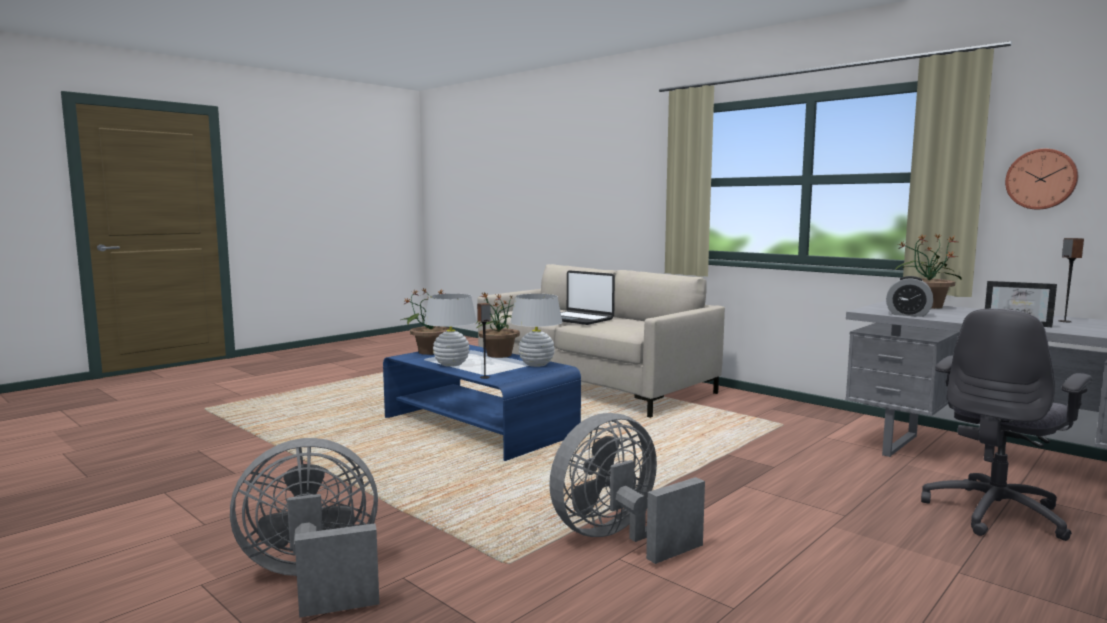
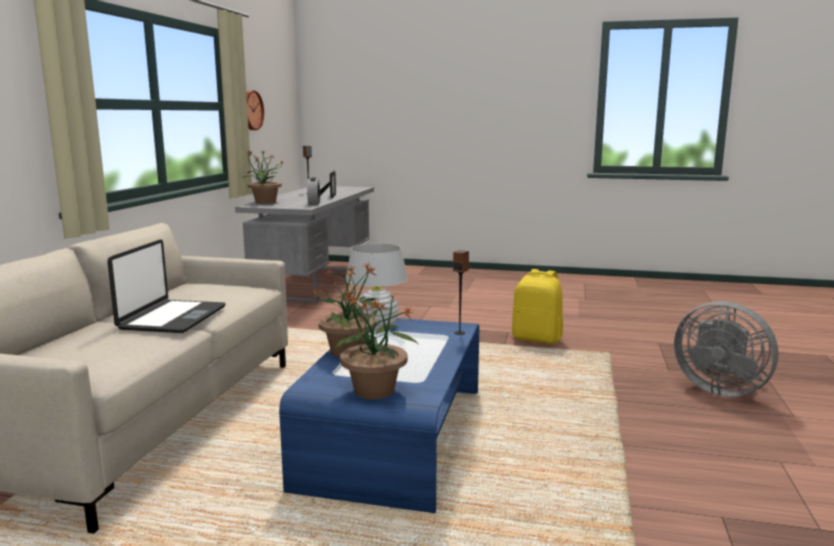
camera: 120 degrees left, 5 degrees up
(451, 364) = (428, 359): white table lamp -> none
(618, 538) = (537, 339): grey fan -> yellow backpack
(996, 513) = (388, 287): grey office chair -> none

